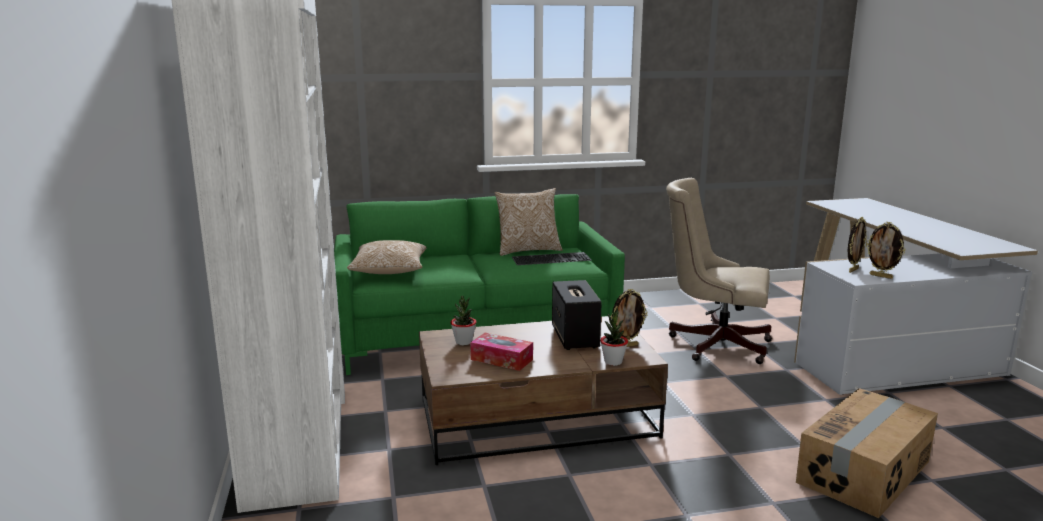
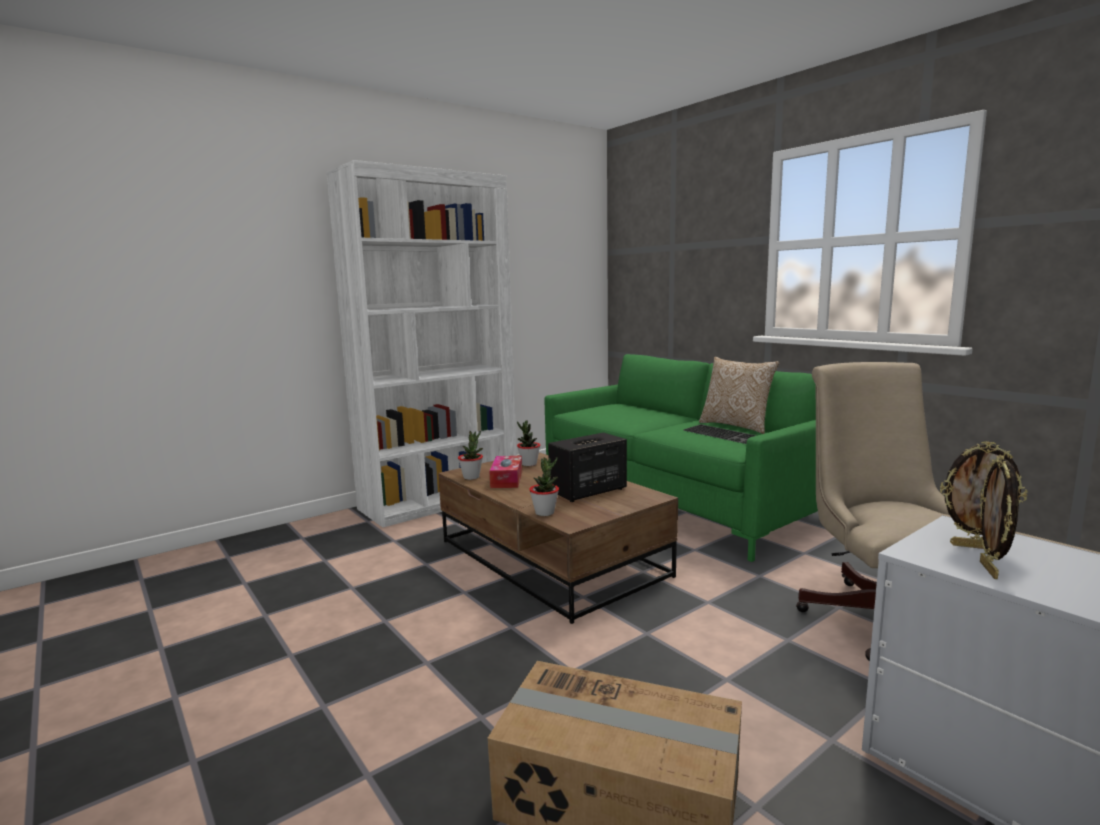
camera: 65 degrees right, 5 degrees down
(389, 271) = (598, 410): pillow -> none
(473, 373) = (471, 477): none -> potted plant
(627, 346) = (593, 512): picture frame -> none

